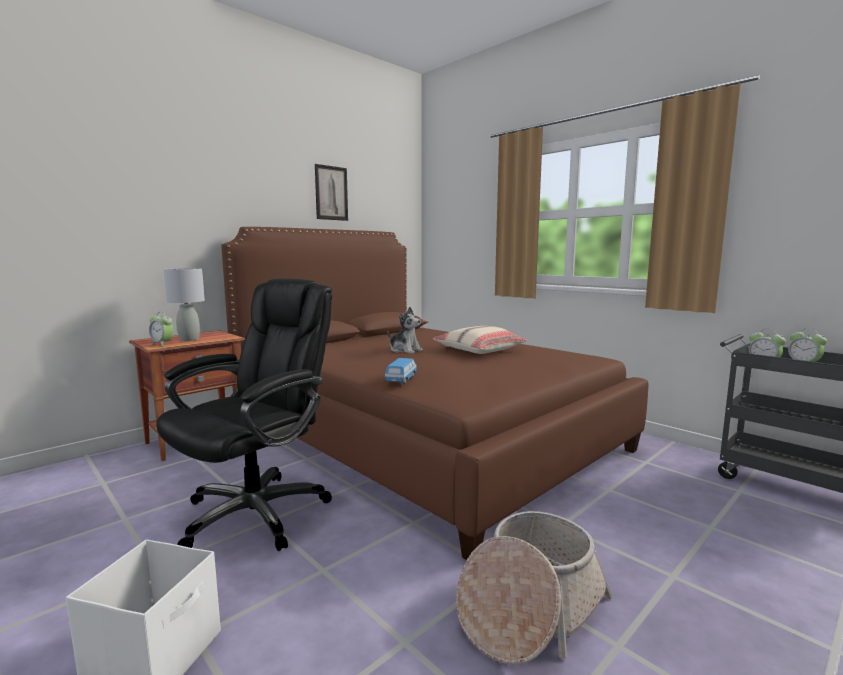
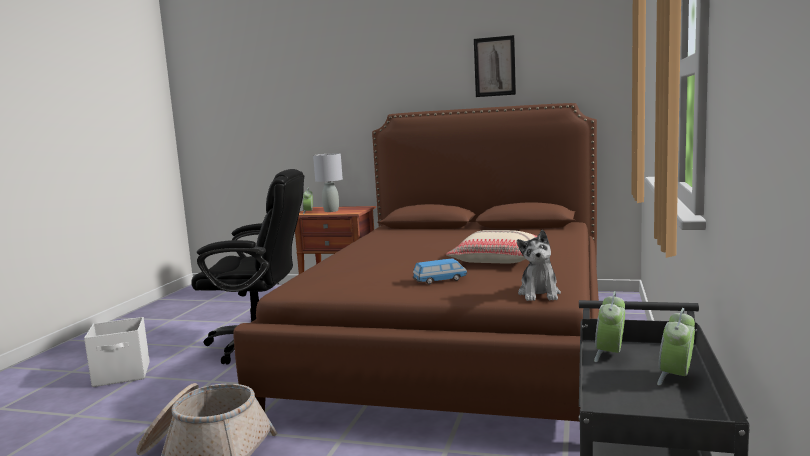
camera: 60 degrees right, 0 degrees up
(401, 379) = (331, 266): toy car -> toy car (440, 280)
(405, 350) = (442, 246): plush toy -> plush toy (539, 294)

